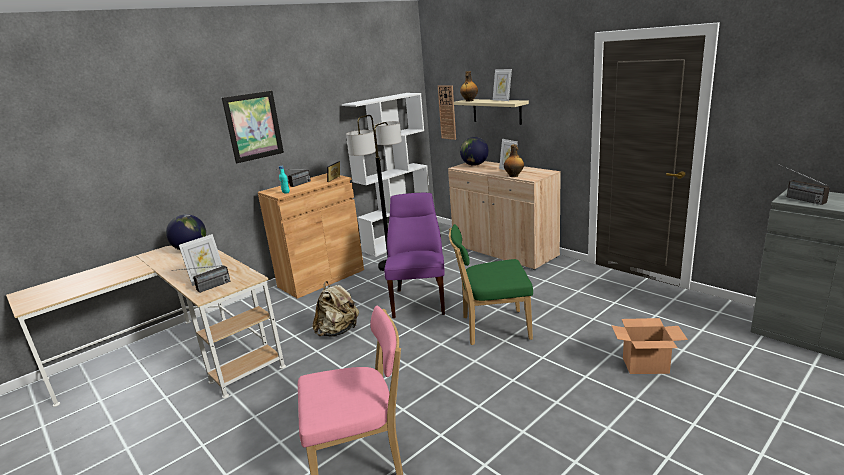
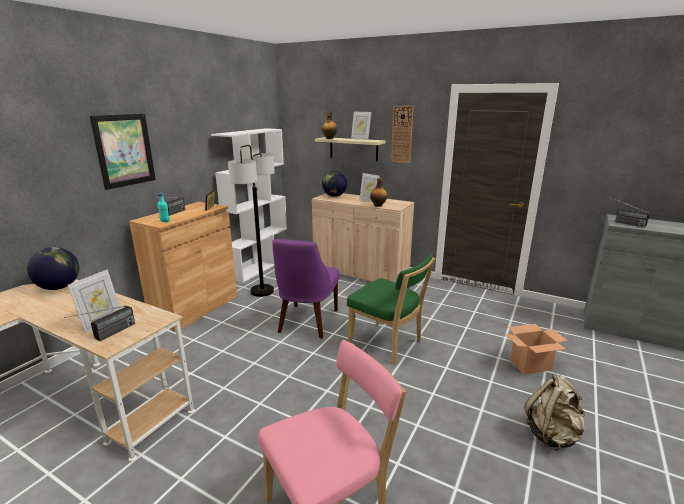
camera: 20 degrees left, 0 degrees up
(338, 331) = (238, 363): beige backpack -> beige backpack (552, 435)
(419, 300) = (307, 322): purple chair -> purple chair turned 150 degrees counterclockwise
(447, 112) = (302, 148): wall clock -> wall clock (402, 134)
(492, 328) = (387, 344): green chair -> green chair turned 120 degrees counterclockwise

